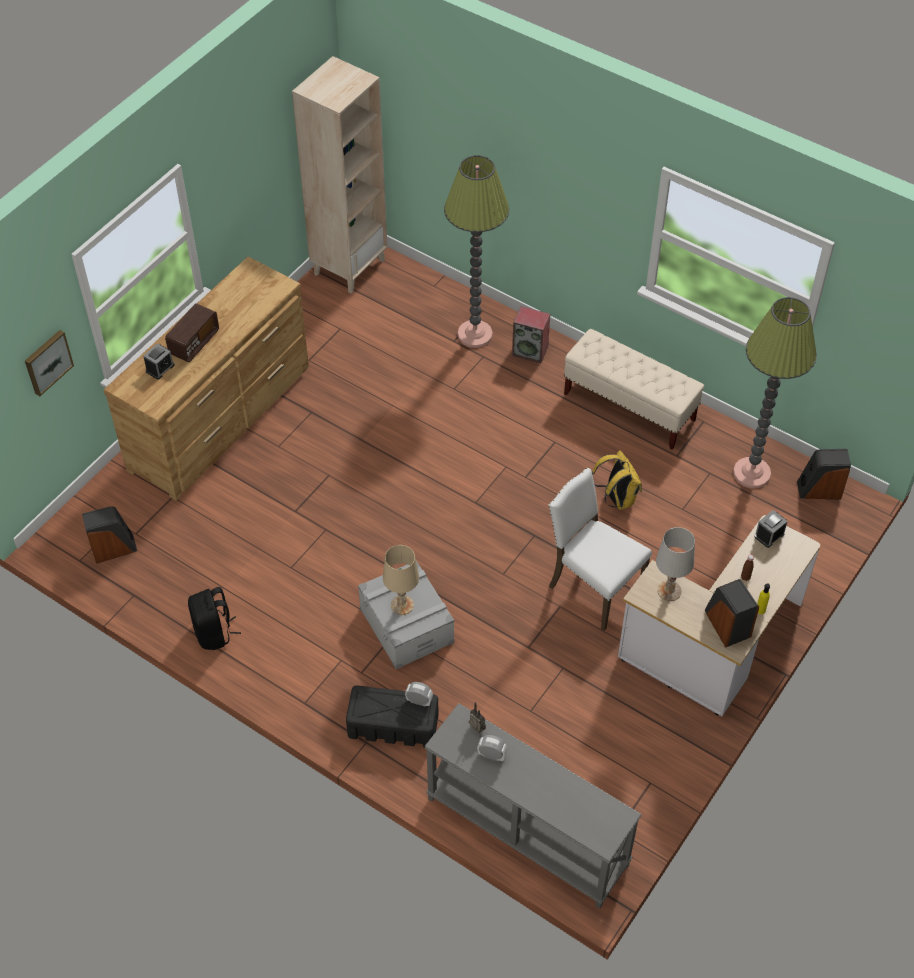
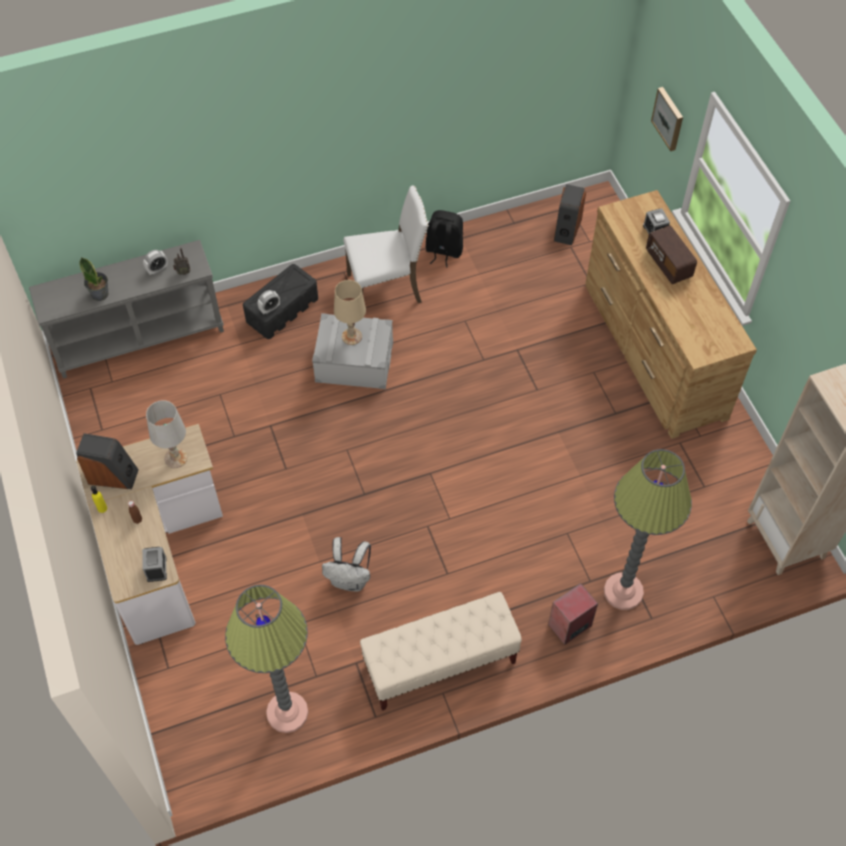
camera: 125 degrees right, 5 degrees up
(562, 784) = (100, 294): none -> potted plant
(593, 587) = (282, 502): white chair -> white chair (386, 289)
(616, 498) = (350, 580): yellow backpack -> white backpack
(819, 489) = (223, 758): speaker -> none

